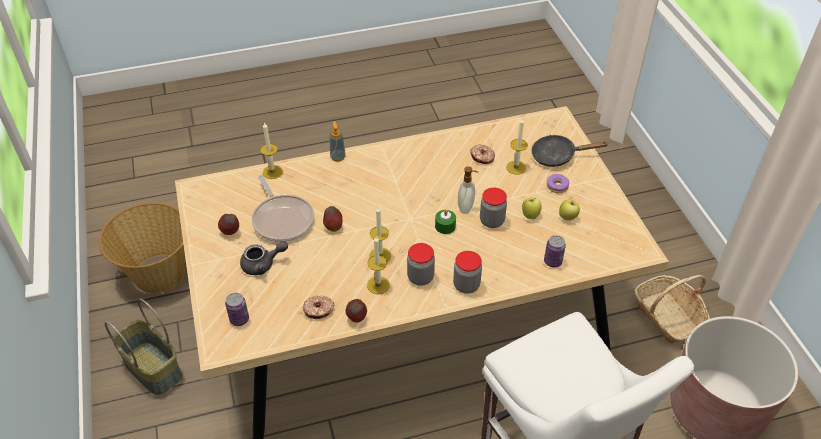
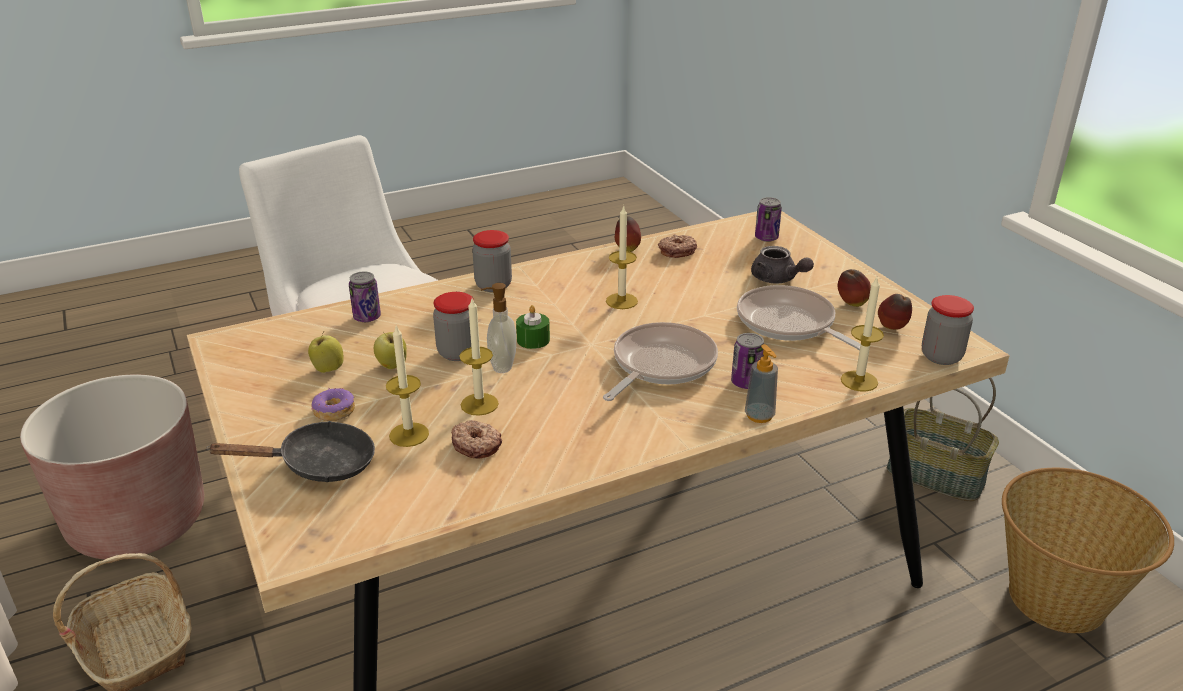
camera: 170 degrees right, 15 degrees down
(263, 264) = (777, 279): grey teapot -> grey teapot turned 105 degrees counterclockwise
(333, 178) = (746, 383): none -> can
(333, 227) = (706, 323): apple -> apple (892, 329)
(375, 196) = (660, 365): none -> frying pan
(378, 285) = (612, 276): candle -> candle (479, 404)
(420, 277) = (558, 287): jar -> jar (941, 356)

